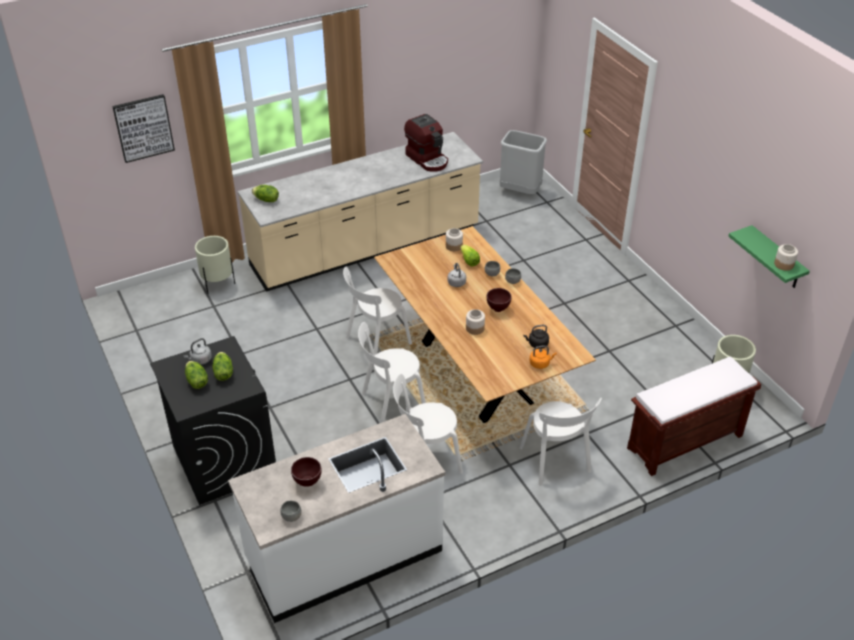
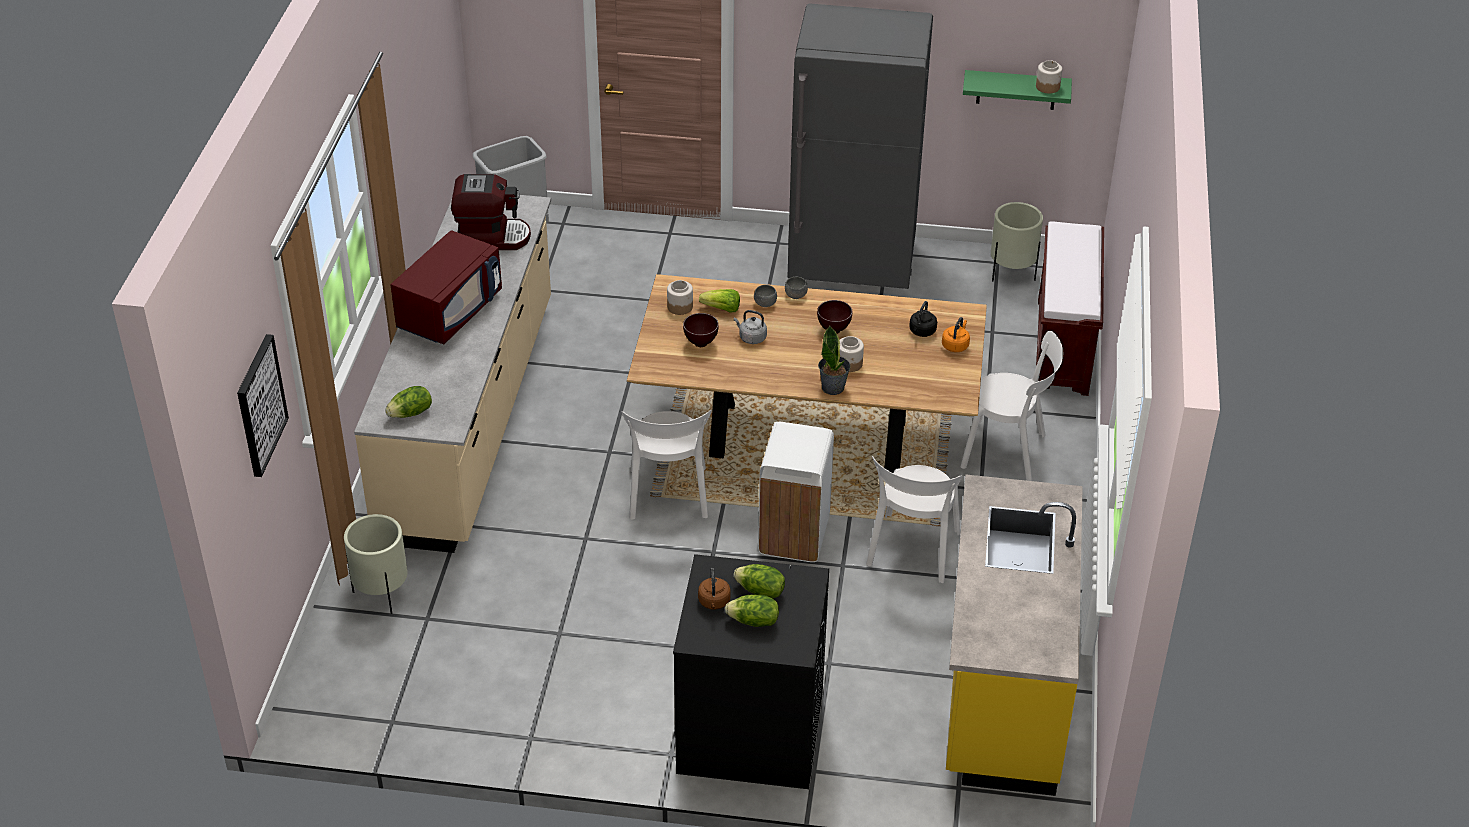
camera: 55 degrees left, 0 degrees up
(200, 360) = (714, 602): grey kettle -> brown kettle
(291, 516) = (1054, 634): grey bowl -> none
(308, 482) = (1011, 598): brown bowl -> brown bowl (701, 343)
(344, 555) = (1002, 690): white counter -> yellow counter
(355, 174) = (450, 311): none -> red microwave
(391, 404) = (793, 536): white chair -> white trash can
(447, 332) = (833, 387): none -> potted plant
(647, 317) = (852, 264): none -> grey fridge

